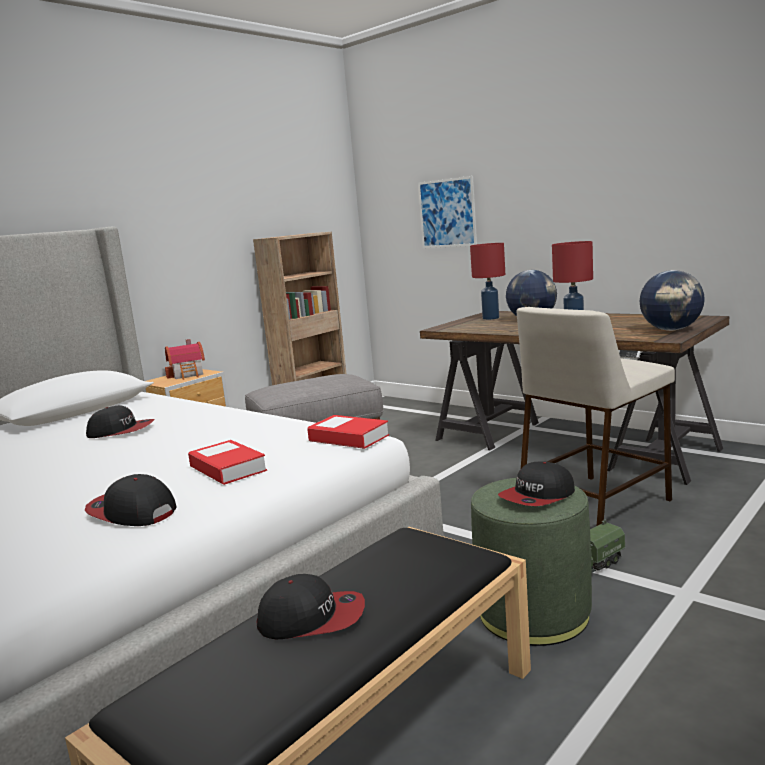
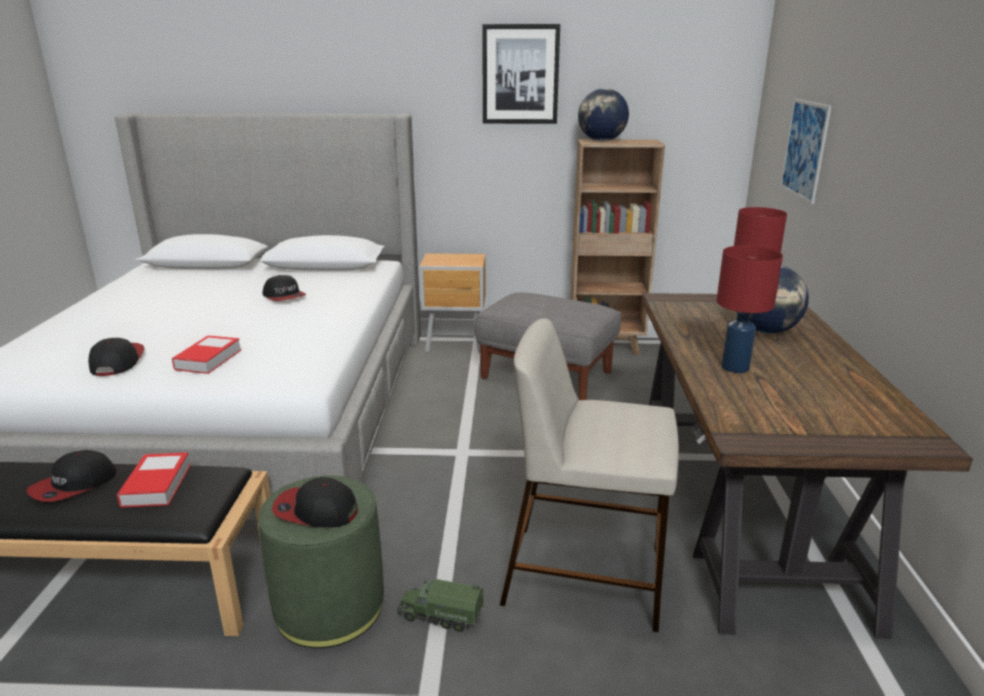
camera: 50 degrees right, 10 degrees up
(189, 374) = (461, 259): toy house -> none
(194, 183) = (520, 75): none -> picture
(312, 618) = (74, 485): cap -> cap turned 75 degrees clockwise
(348, 438) = (299, 377): book -> book (156, 485)
(671, 330) = (802, 431): globe -> globe (602, 141)

